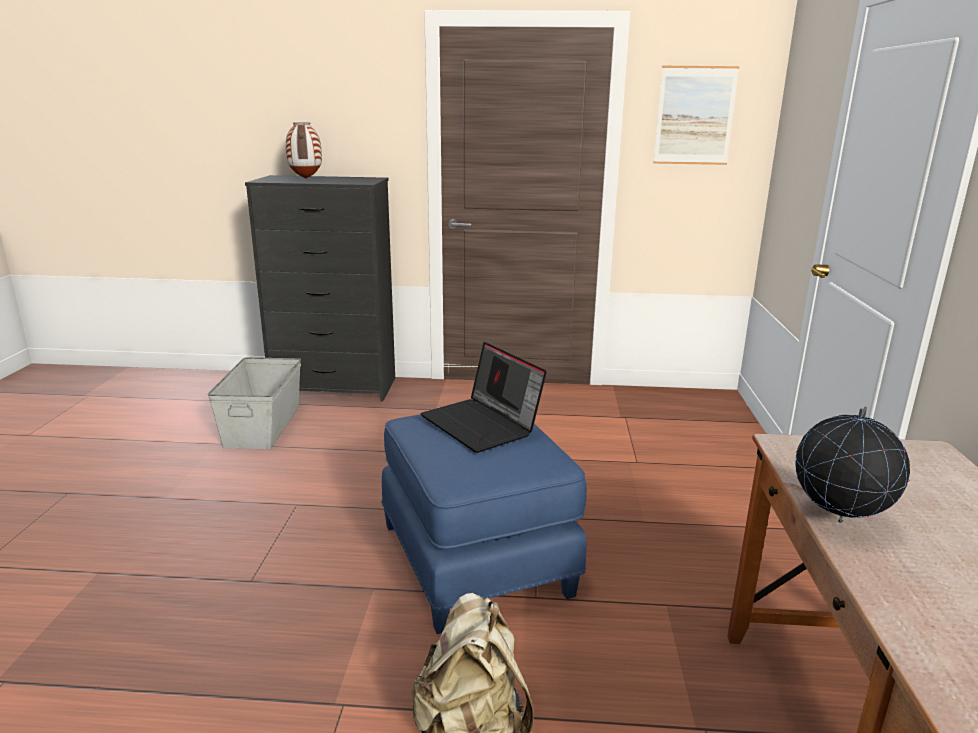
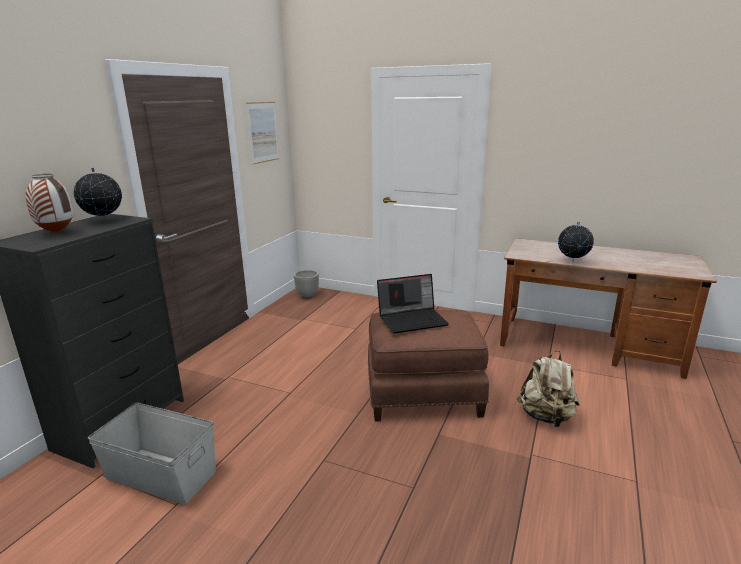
camera: 70 degrees left, 0 degrees up
(354, 179) = (104, 221): none -> globe
(478, 558) = (423, 393): blue ottoman -> brown ottoman
(704, 403) = (307, 296): none -> planter

